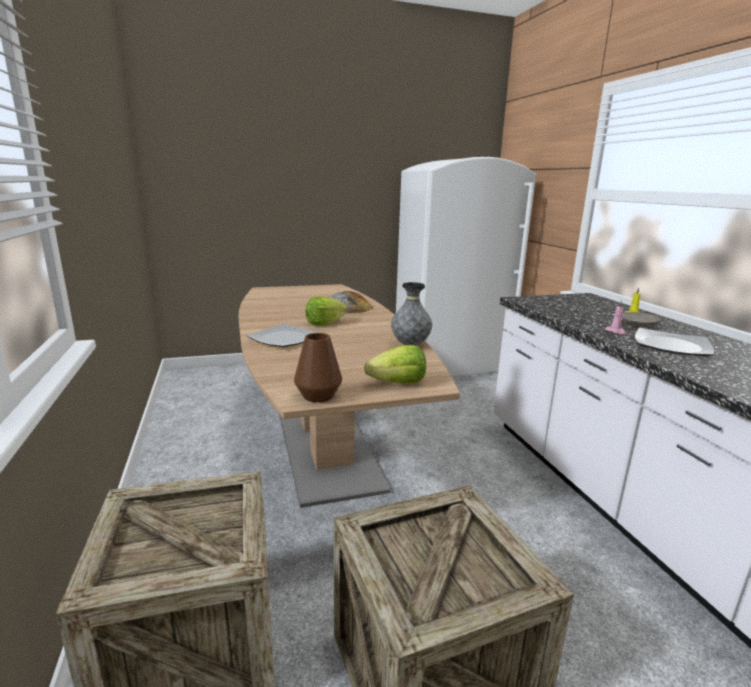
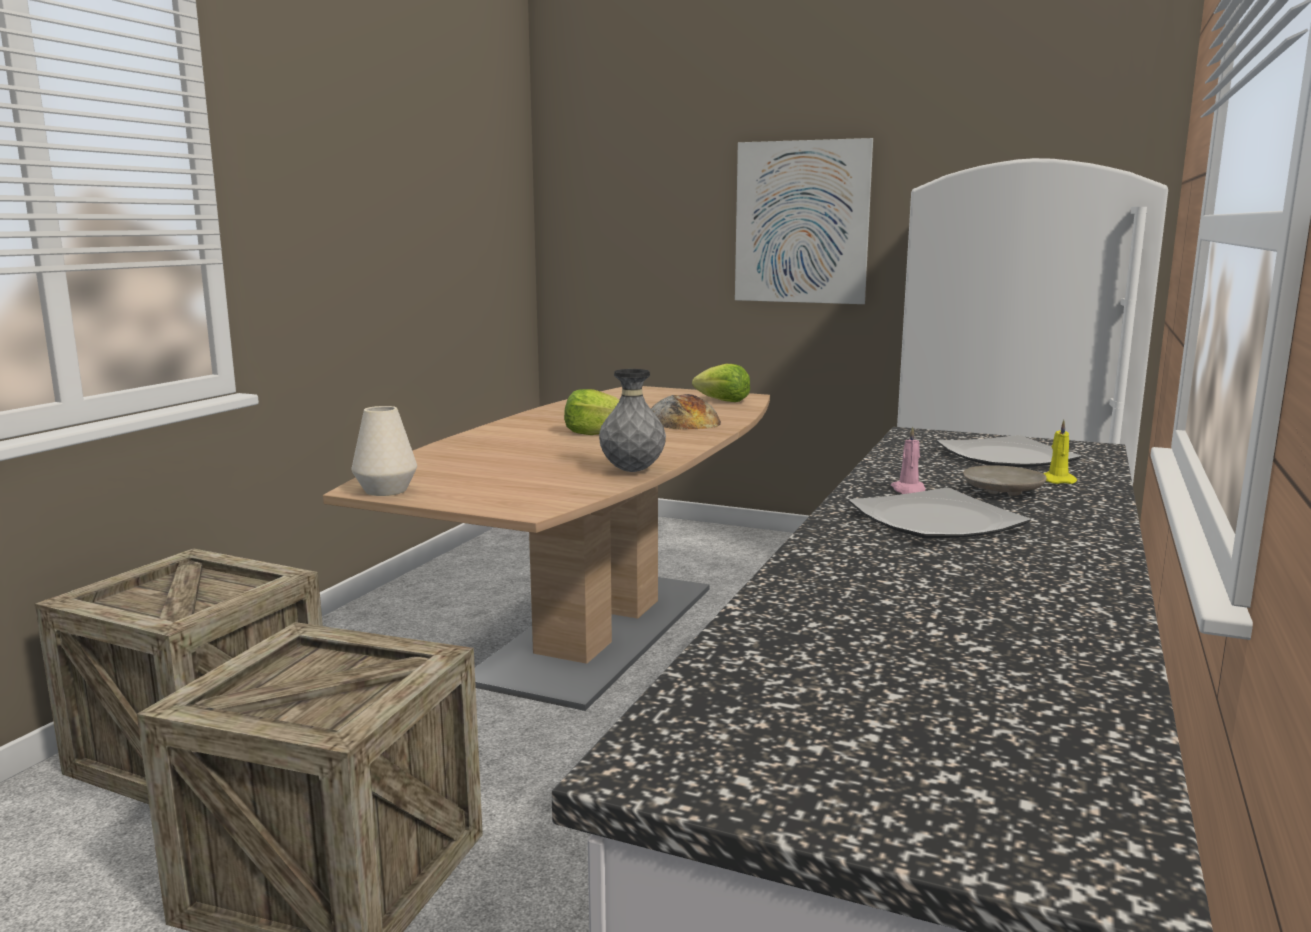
camera: 40 degrees right, 5 degrees down
(283, 339) = (502, 440): plate -> plate (1005, 458)
(318, 396) = (385, 490): brown vase -> white vase
(330, 184) = (801, 222): none -> picture
(398, 383) = (496, 499): lettuce -> lettuce (723, 401)

